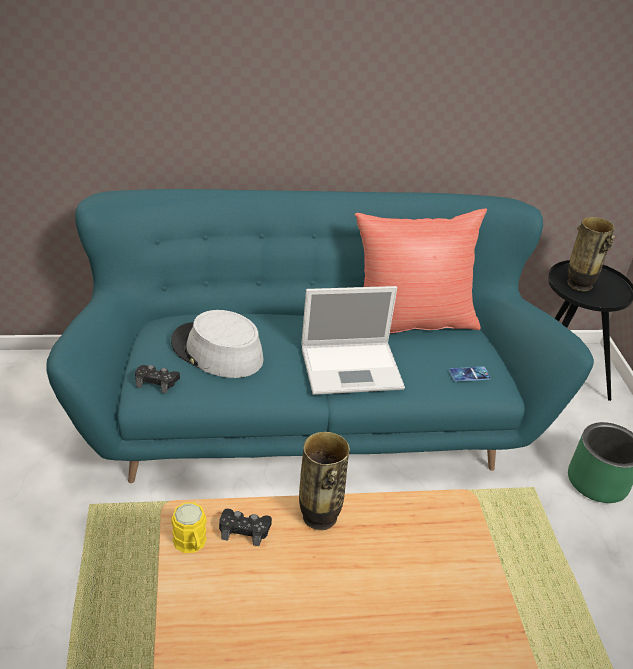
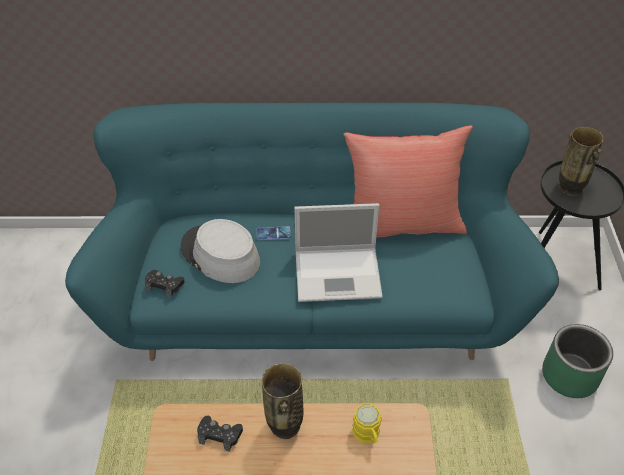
camera: 10 degrees right, 10 degrees up
(191, 544) = (174, 447): yellow mug -> yellow mug (368, 435)
(469, 374) = (446, 283): phone -> phone (273, 233)

